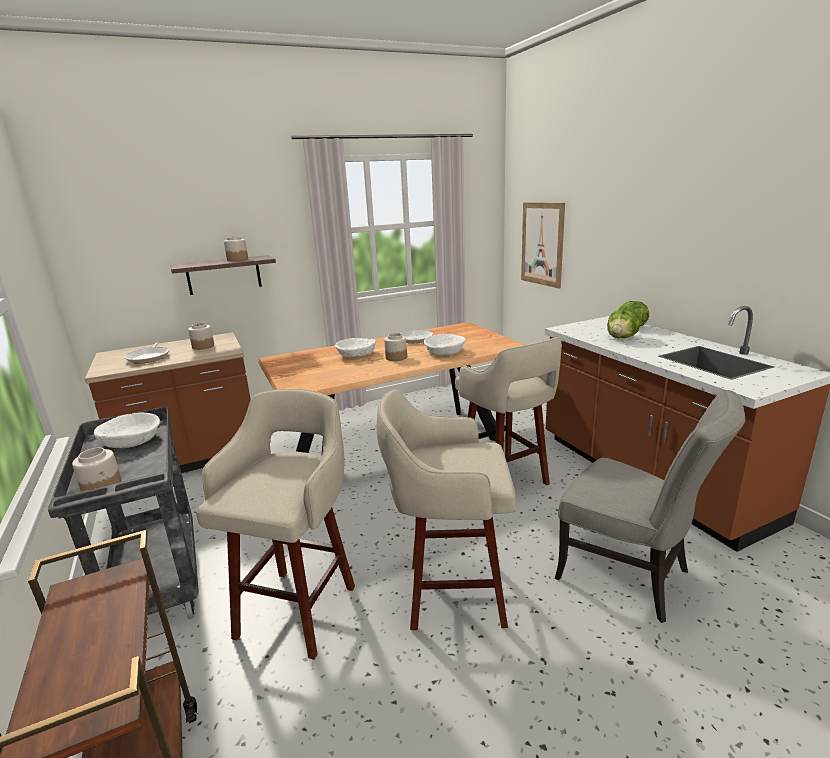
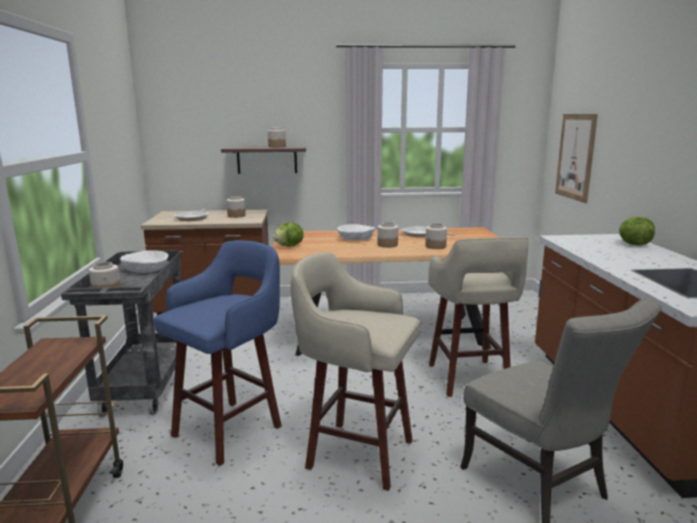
camera: 20 degrees right, 5 degrees down
(300, 607) = (231, 429): beige stool -> blue stool
(445, 352) = (435, 246): white bowl -> jar
(621, 338) = (610, 252): lettuce -> lettuce (289, 246)

